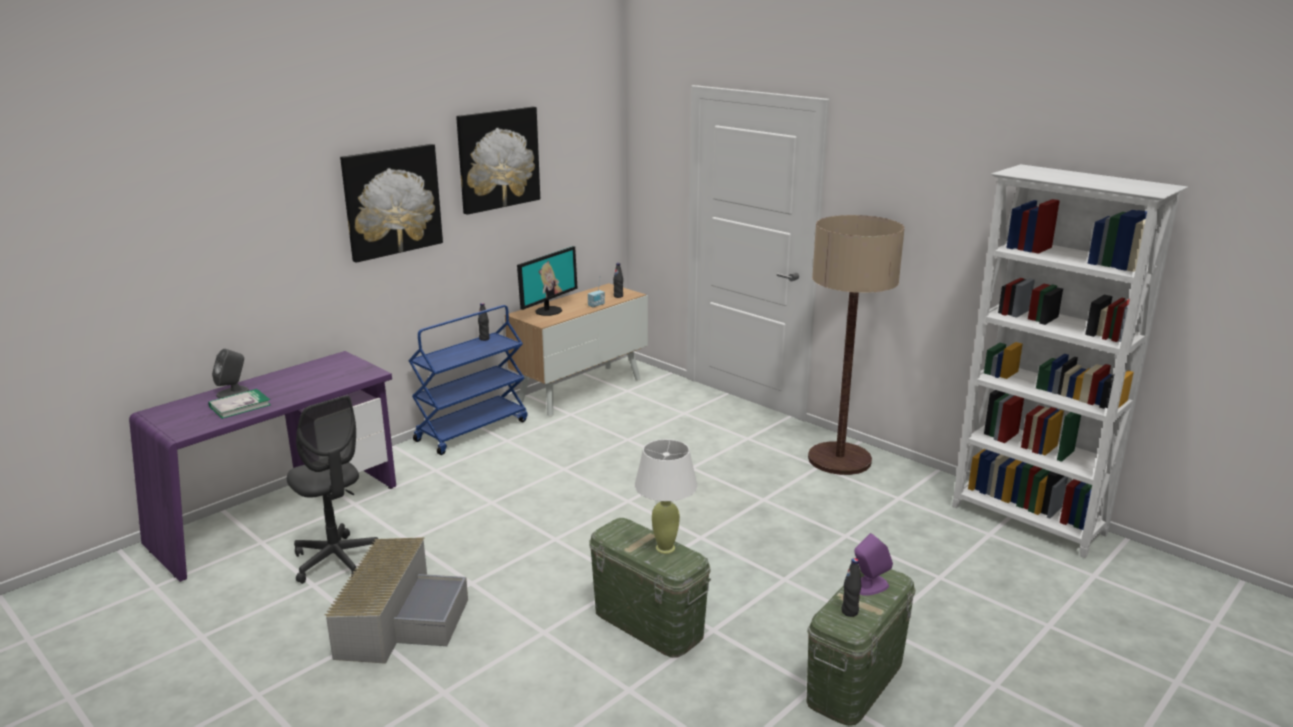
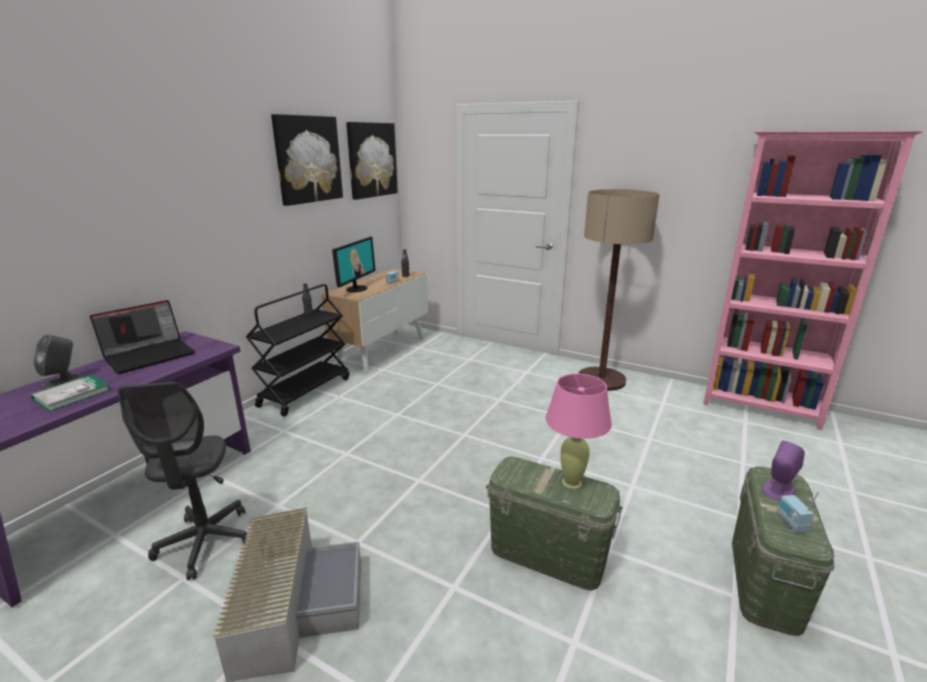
camera: 15 degrees left, 0 degrees up
(308, 374) = (150, 355): none -> laptop
(337, 561) = (206, 542): grey office chair -> grey office chair turned 45 degrees clockwise
(392, 201) = (218, 188): picture -> picture (371, 160)
(472, 430) = (305, 391): blue cart -> black cart
(665, 548) = (572, 483): white table lamp -> pink table lamp
(849, 612) = (790, 523): black bottle -> radio
(1028, 521) = (761, 408): white bookcase -> pink bookcase

